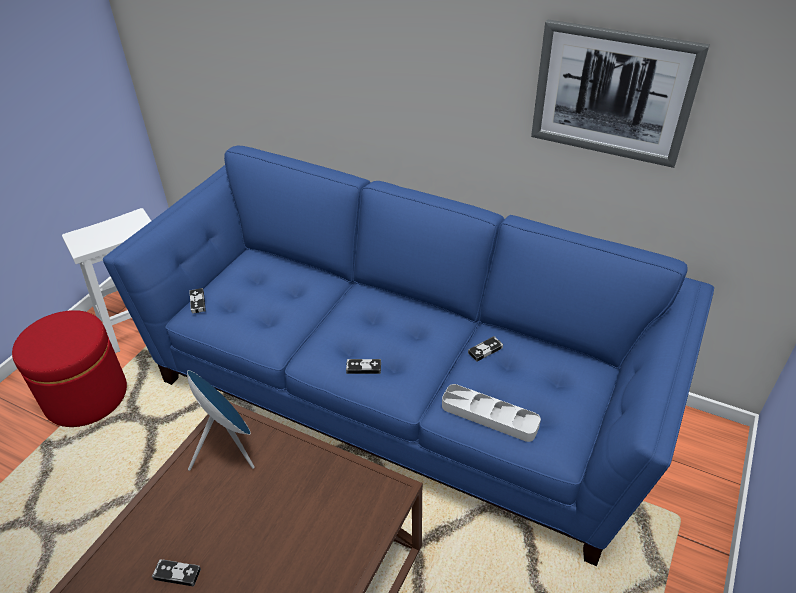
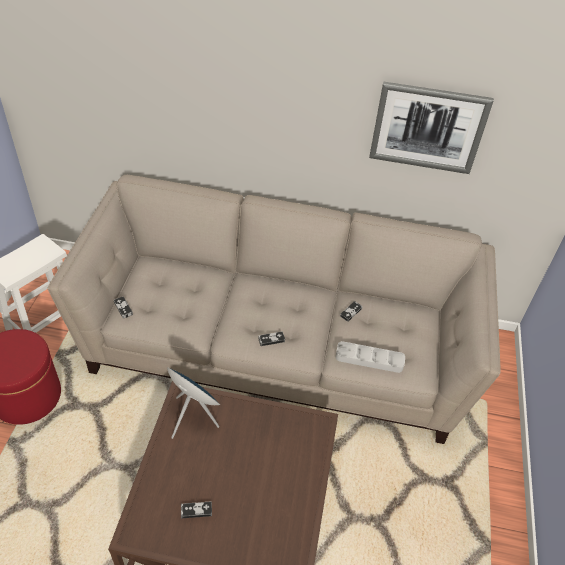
camera: 20 degrees left, 5 degrees up
(402, 391) = (278, 347): blue sofa -> beige sofa

